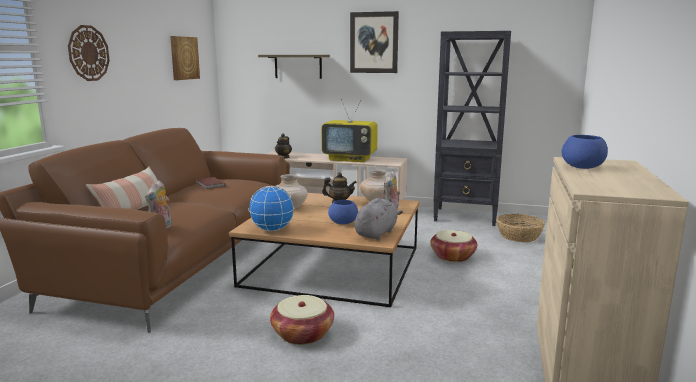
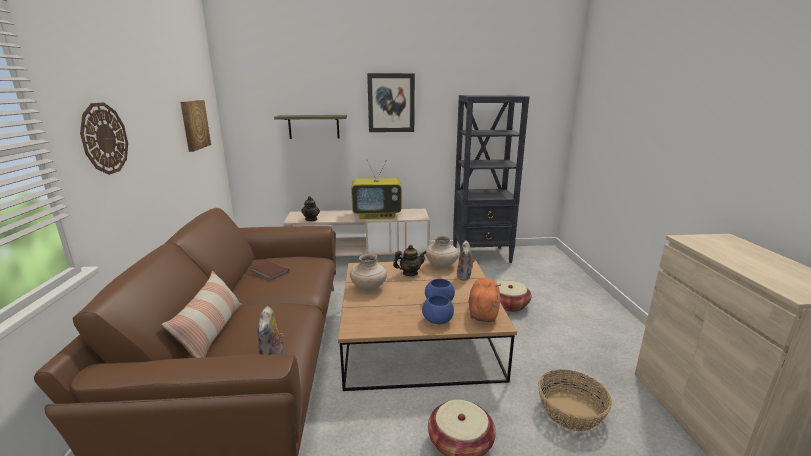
camera: 20 degrees left, 5 degrees up
(272, 230) = (381, 326): globe -> none
(376, 233) = (483, 312): grey plush toy -> orange plush toy
(519, 236) = (538, 272): basket -> basket (571, 411)
(583, 167) = (719, 251): blue bowl -> blue bowl (438, 320)

